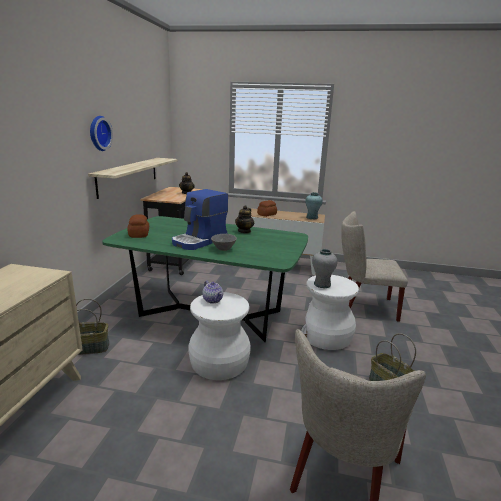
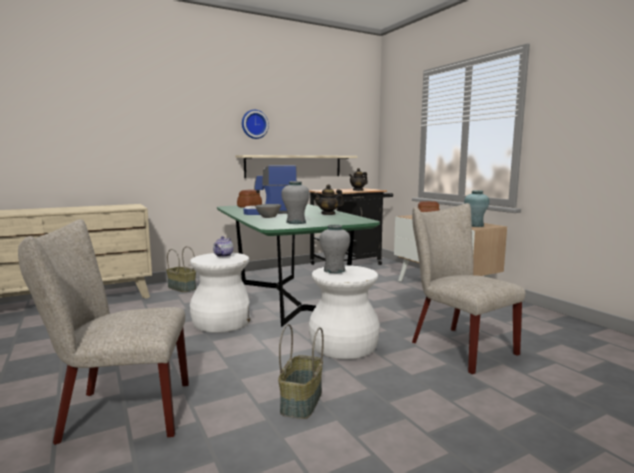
camera: 50 degrees right, 10 degrees down
(271, 251) = (296, 222): none -> grey vase

